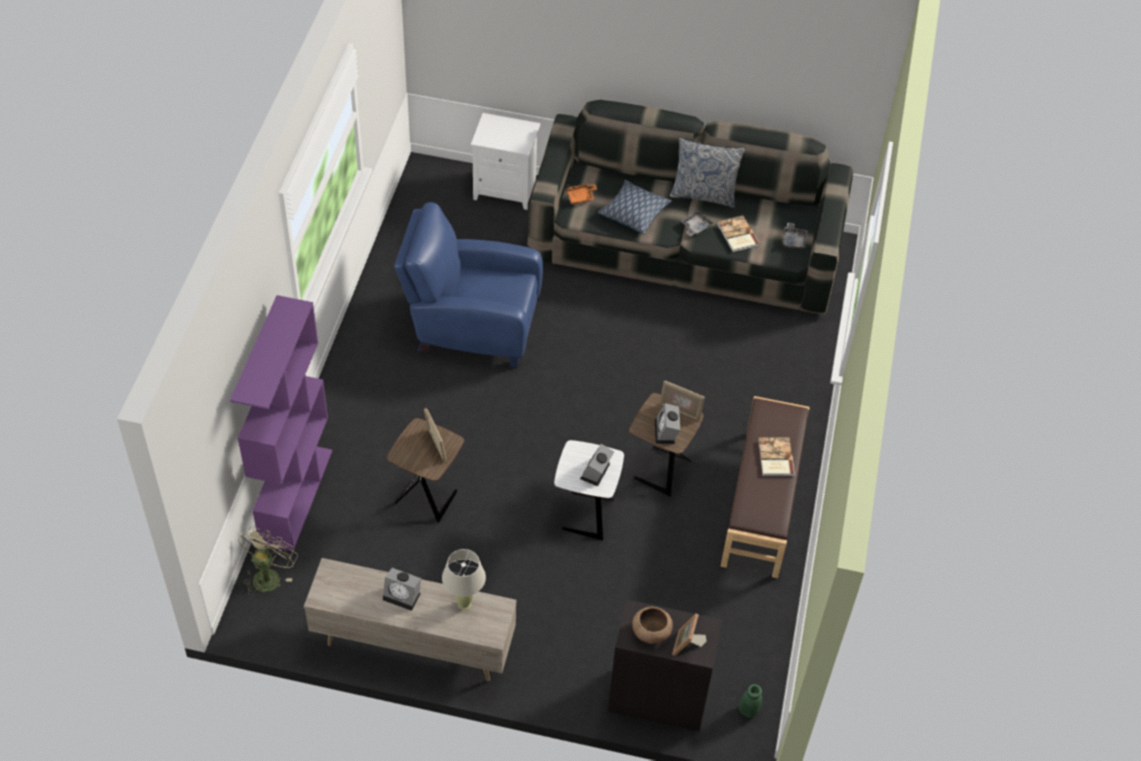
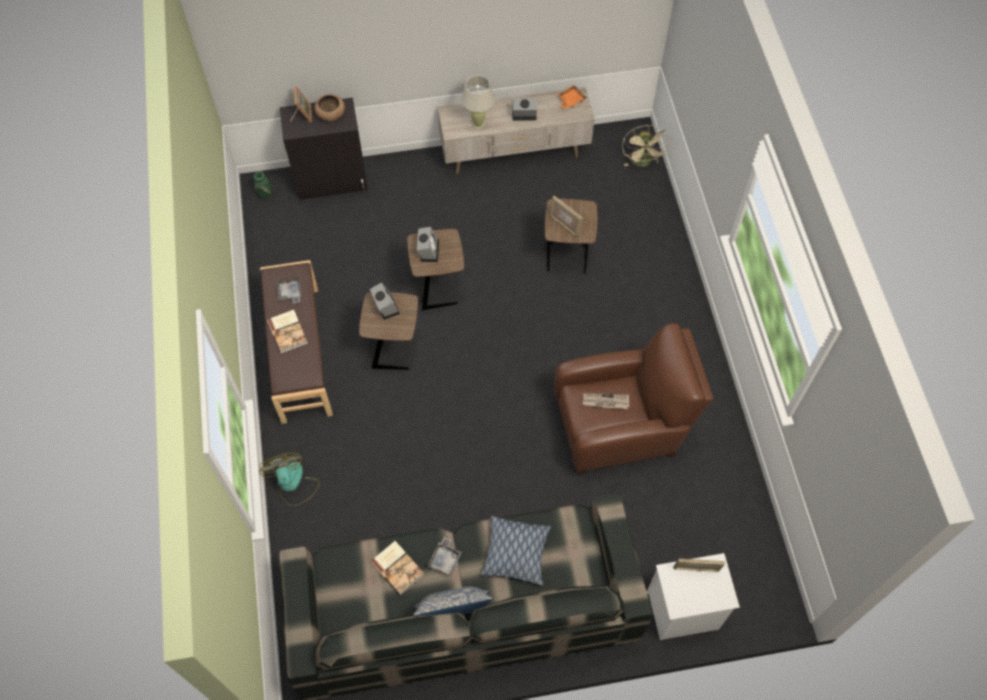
camera: 160 degrees right, 10 degrees up
(296, 496) = (663, 223): purple bookcase -> none
(471, 326) = (621, 427): blue armchair -> brown armchair
(492, 290) = (605, 402): none -> newspaper
(581, 197) = (579, 549): orange tray -> orange tray (570, 100)
(586, 516) = (438, 289): white side table -> brown side table
(680, 411) = (381, 329): picture frame -> picture frame (696, 570)
(793, 240) = (336, 586): grey tray -> grey tray (290, 292)
(804, 388) = (293, 484): none -> fan

